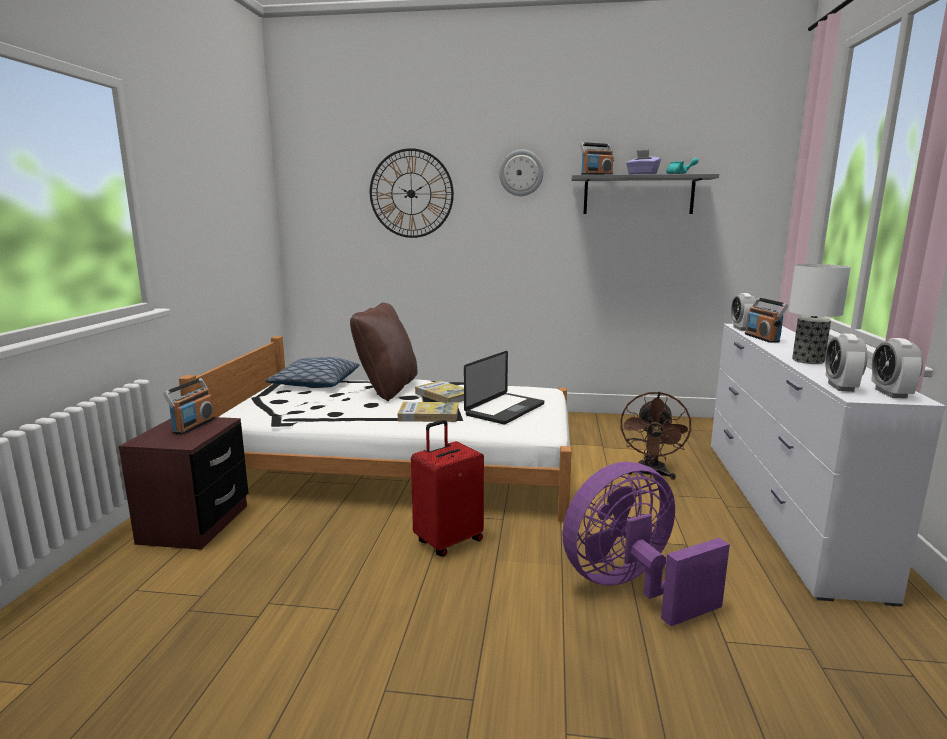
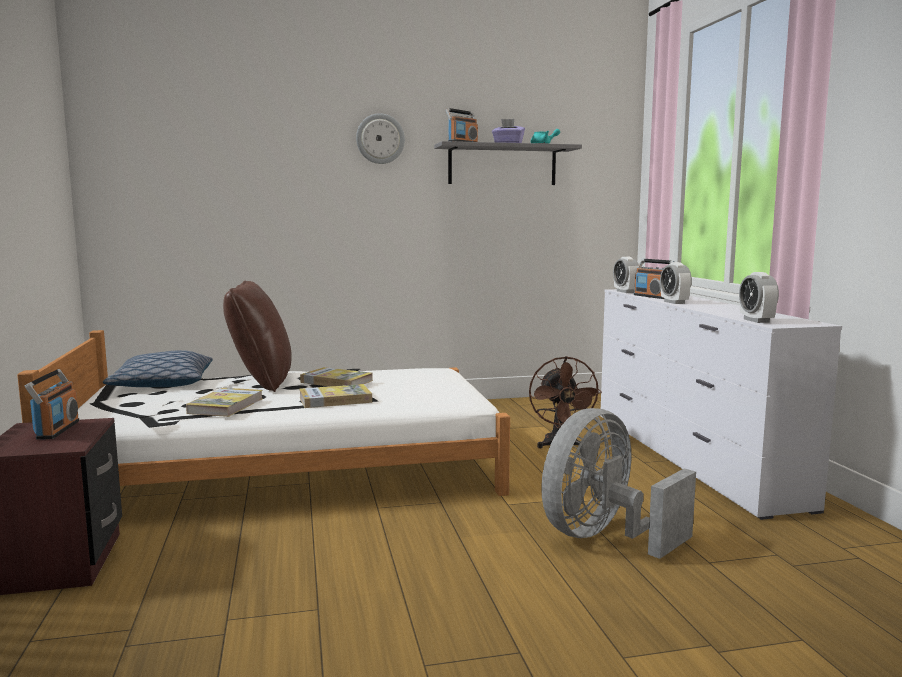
camera: 20 degrees left, 5 degrees down
(340, 412) = (226, 406): none -> book
(411, 193) = (252, 158): wall clock -> none
(448, 541) = (396, 529): red suitcase -> none
(505, 410) = (415, 388): laptop -> none
(631, 587) = (603, 537): purple fan -> grey fan
(807, 361) = (708, 308): table lamp -> none
(891, 393) = (796, 322): alarm clock -> alarm clock (674, 302)

